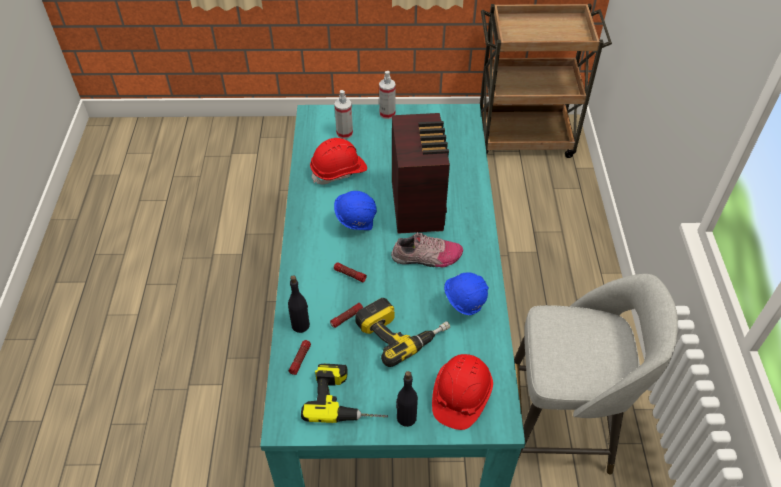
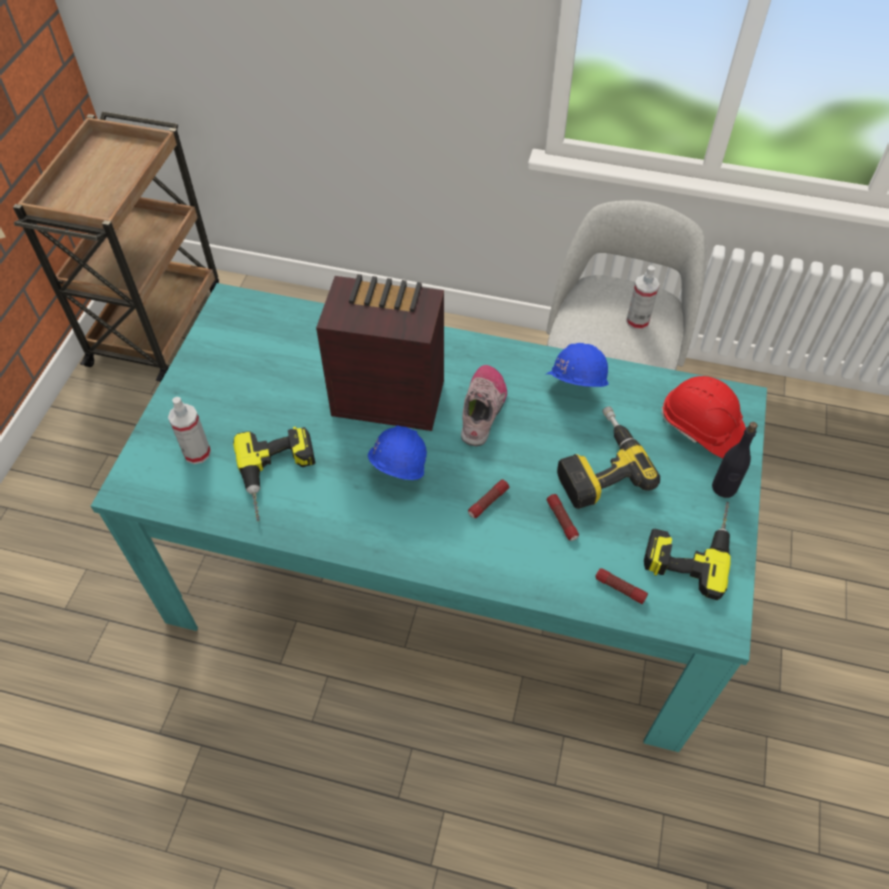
camera: 75 degrees left, 5 degrees up
(301, 325) = (562, 578): black bottle -> none
(339, 171) = (279, 476): red hard hat -> power drill
(387, 114) = (181, 390): spray bottle -> spray bottle (637, 321)

